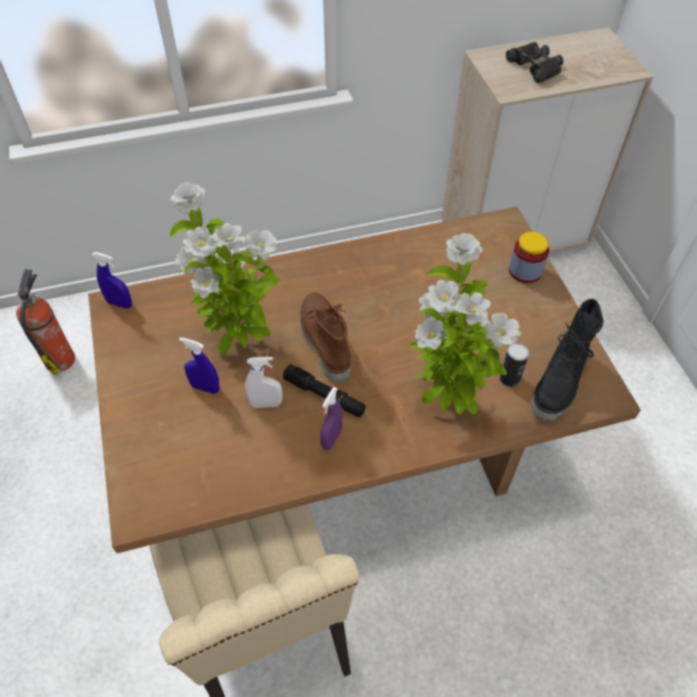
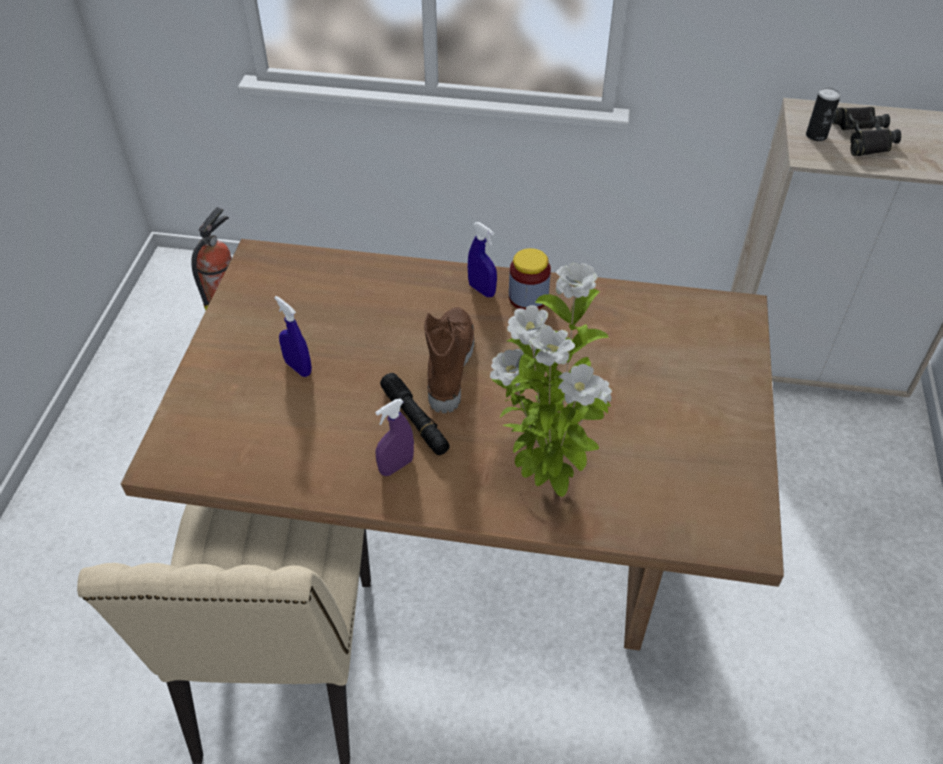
camera: 25 degrees right, 5 degrees down
(120, 303) = (265, 258): blue spray bottle -> blue spray bottle (482, 290)
(239, 343) = (358, 336): potted plant -> none
(266, 404) = (349, 406): white spray bottle -> none
(509, 378) = (637, 479): can -> can (816, 135)
(525, 271) = (731, 370): jar -> jar (528, 297)
(560, 383) = (696, 508): black boot -> none

